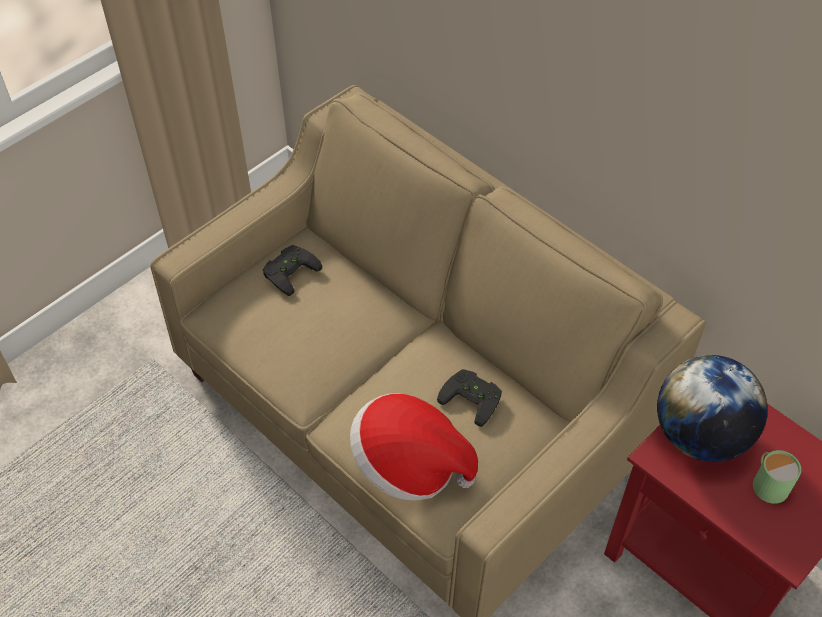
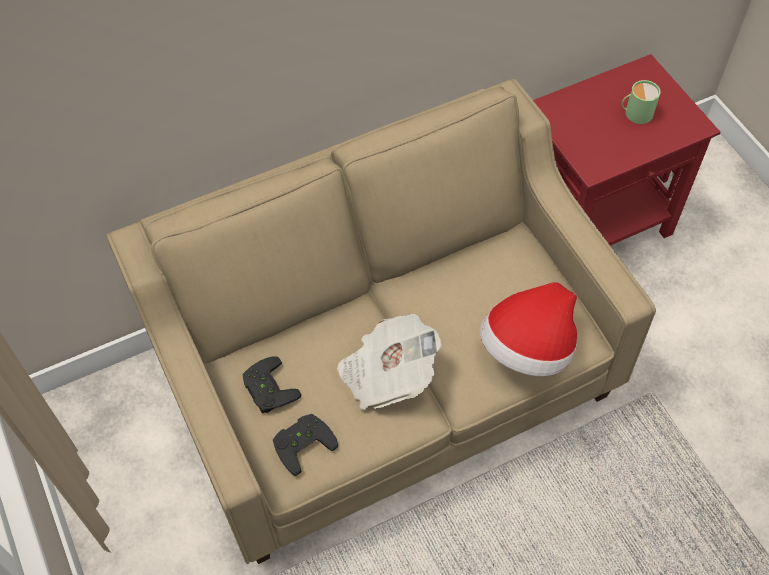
camera: 70 degrees left, 5 degrees up
(336, 353) = (387, 374): none -> newspaper
(473, 397) = (475, 280): black game controller -> black game controller (302, 442)
(700, 435) = (583, 136): globe -> none

